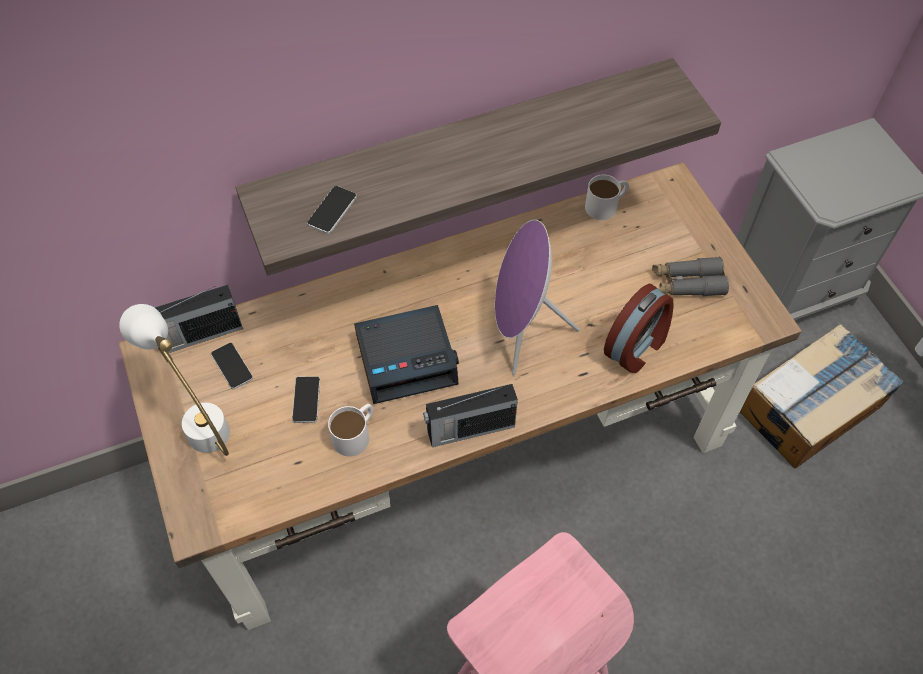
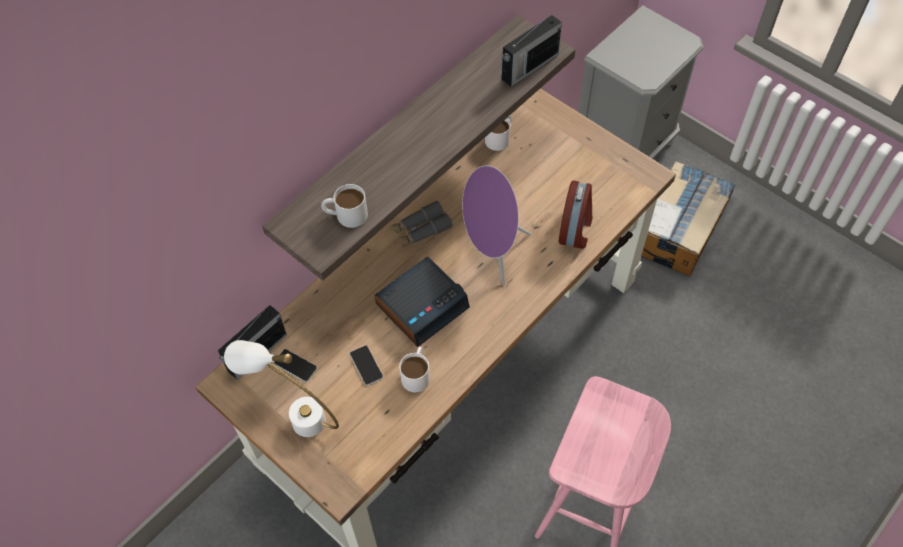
camera: 25 degrees left, 0 degrees up
(332, 210) = (345, 215): phone -> white mug
(469, 429) = (494, 335): radio -> radio (528, 67)
(687, 283) = (585, 171): grey binoculars -> grey binoculars (421, 229)

